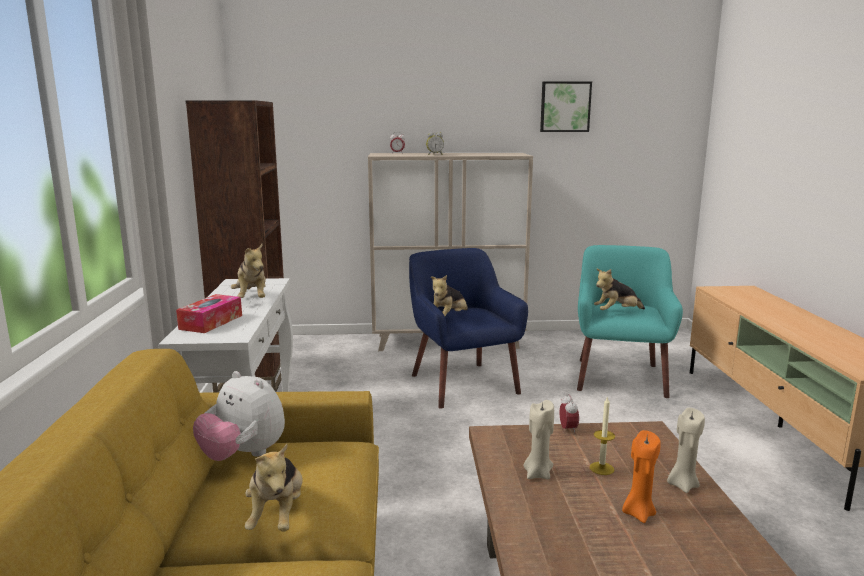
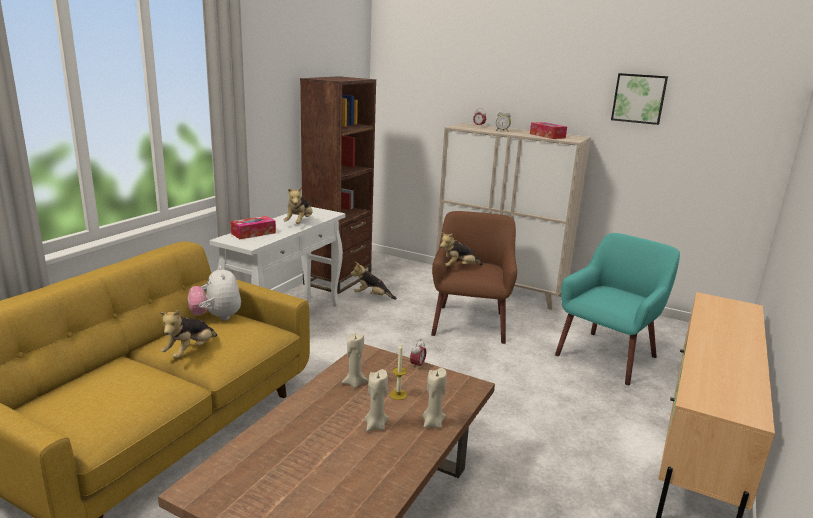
camera: 30 degrees right, 5 degrees up
(462, 383) = (470, 323): blue armchair -> brown armchair
(487, 154) = (547, 136): none -> tissue box
(617, 312) = (605, 297): plush toy -> plush toy (372, 296)
(638, 513) = (375, 426): orange candle -> beige candle

